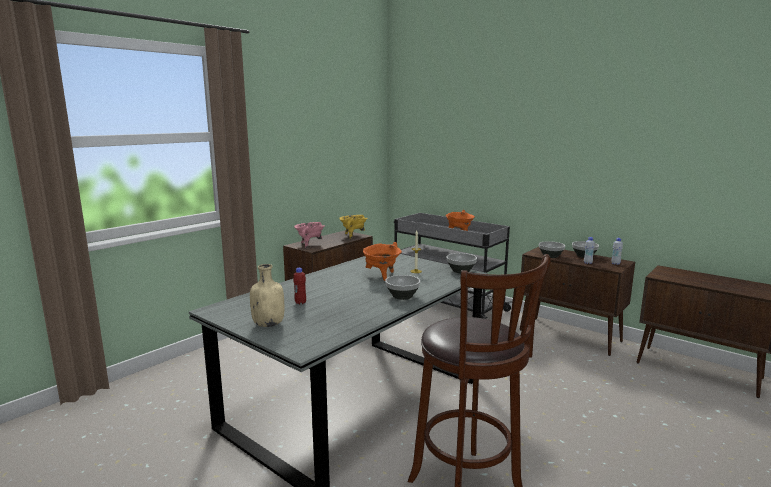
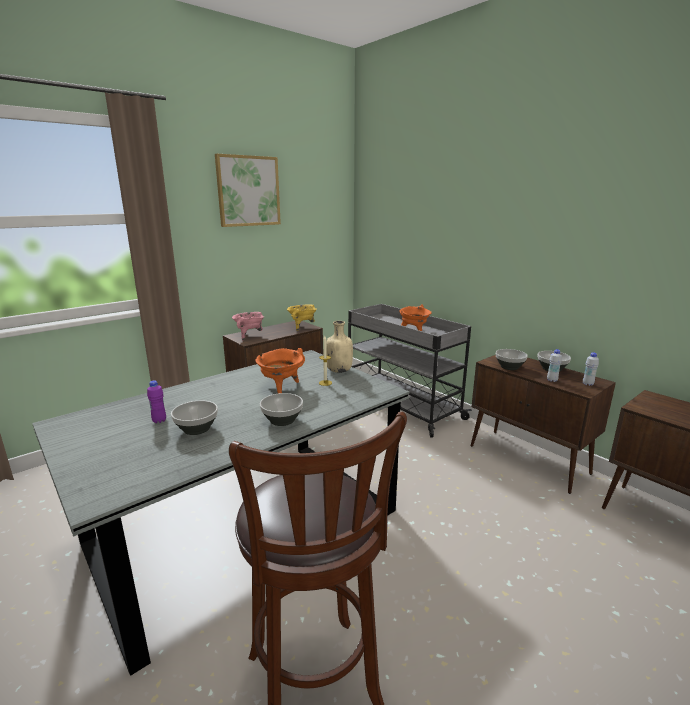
camera: 10 degrees right, 5 degrees up
(268, 324) = (95, 452): beige bottle -> beige bottle (339, 370)
(300, 302) = (159, 420): red bottle -> purple bottle
(305, 111) = (248, 191): none -> picture
(460, 271) = (378, 386): bowl -> bowl (197, 429)

